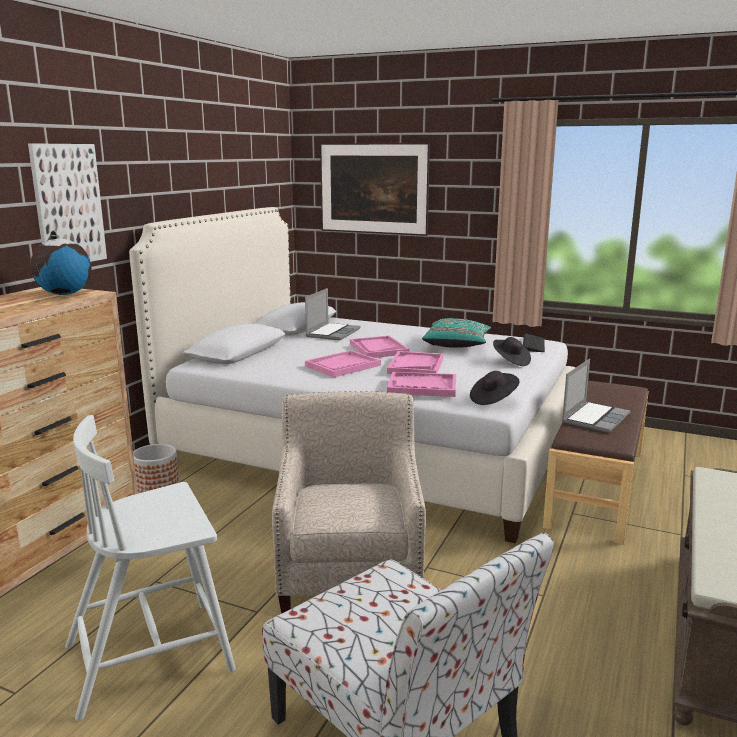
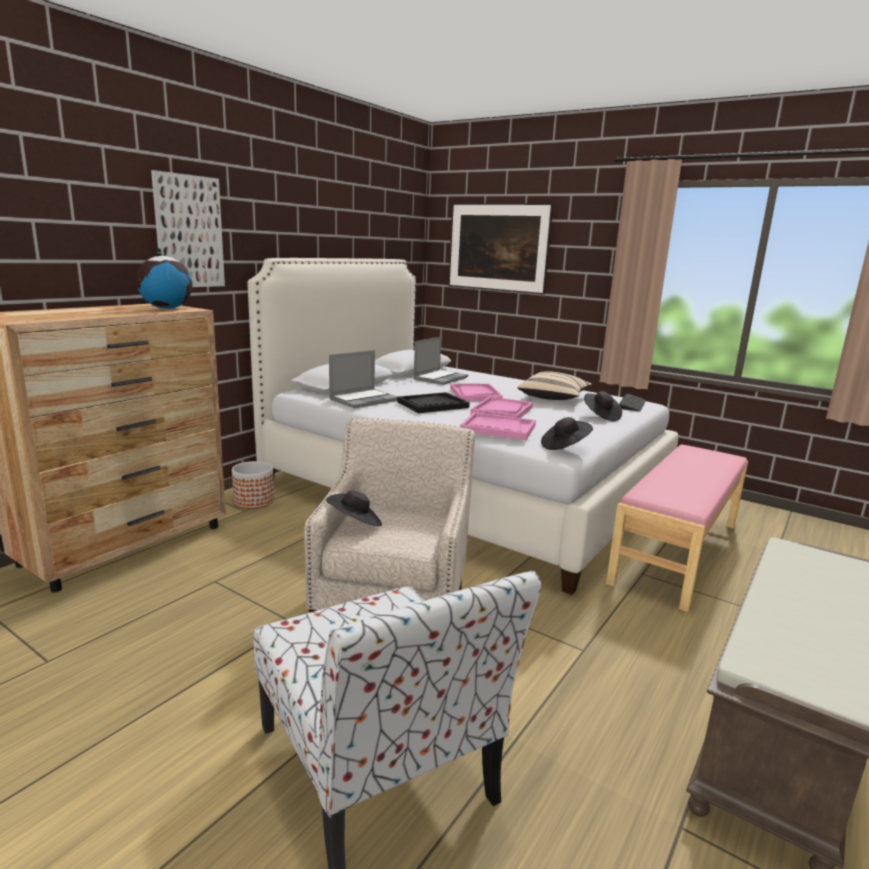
camera: 10 degrees right, 0 degrees up
(152, 656) = (180, 648): white chair -> none
(312, 503) = (355, 523): none -> black hat
(342, 366) = (432, 405): pink tray -> black tray
(457, 345) = (554, 398): turquoise pillow -> beige pillow
(595, 418) = (677, 479): laptop -> laptop (364, 400)
(595, 487) = (675, 552): brown bench -> pink bench

